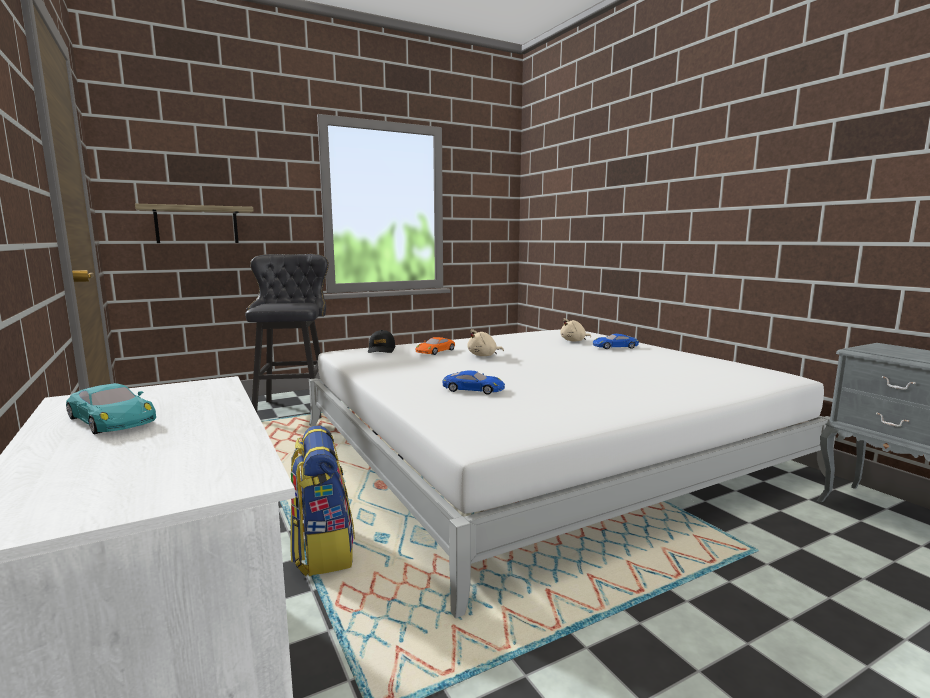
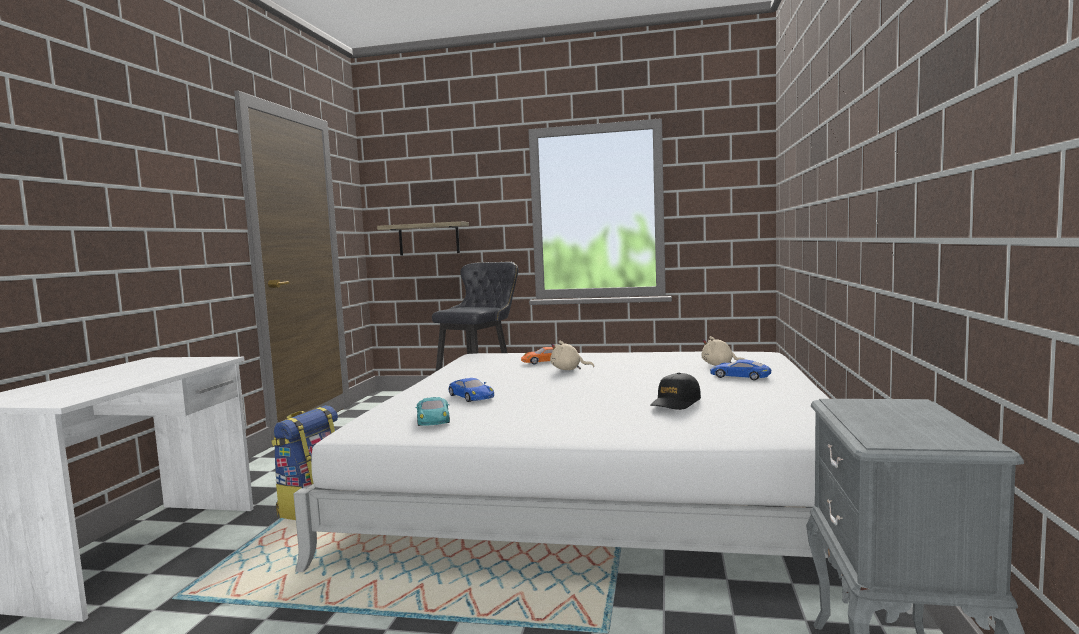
camera: 40 degrees right, 5 degrees down
(111, 419) = (126, 370): turquoise toy car -> turquoise toy car (433, 418)
(381, 350) = (510, 356): black cap -> black cap (675, 402)

